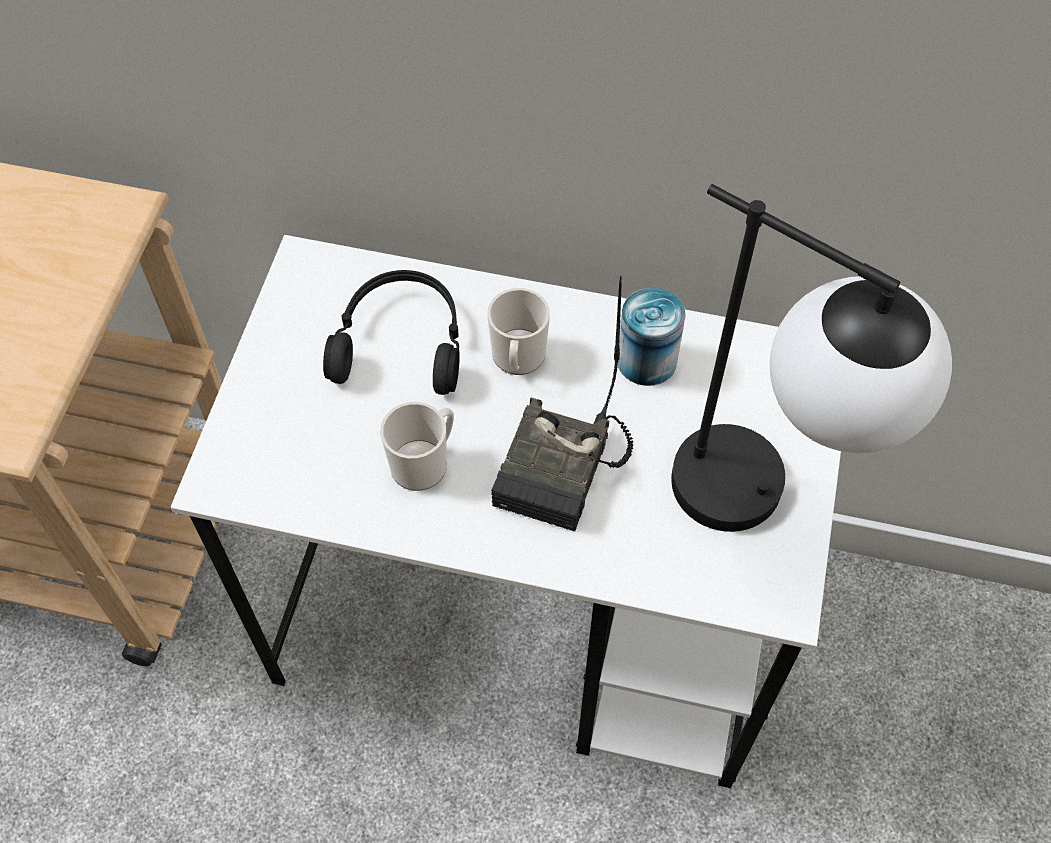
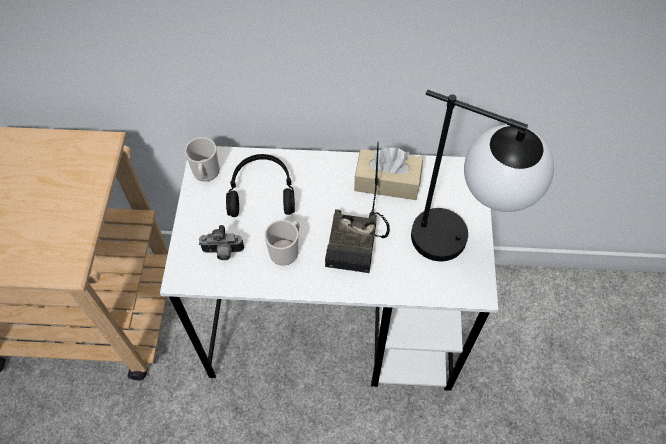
camera: 10 degrees left, 0 degrees up
(303, 448) = (222, 252): none -> camera
(518, 359) = (322, 191): mug -> mug (206, 173)
(646, 360) = (387, 182): can -> beige tissue box

